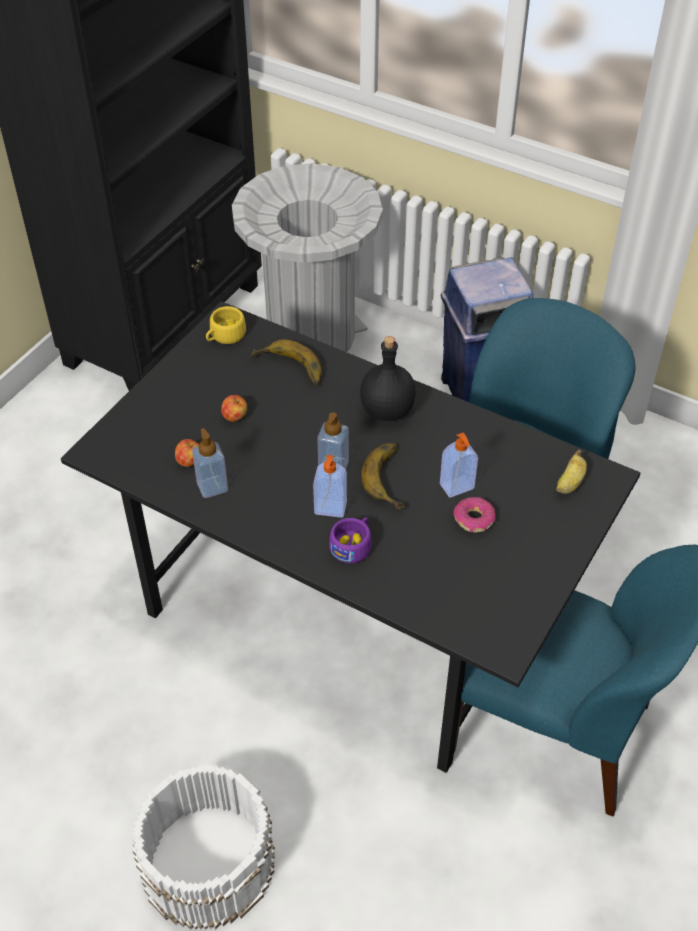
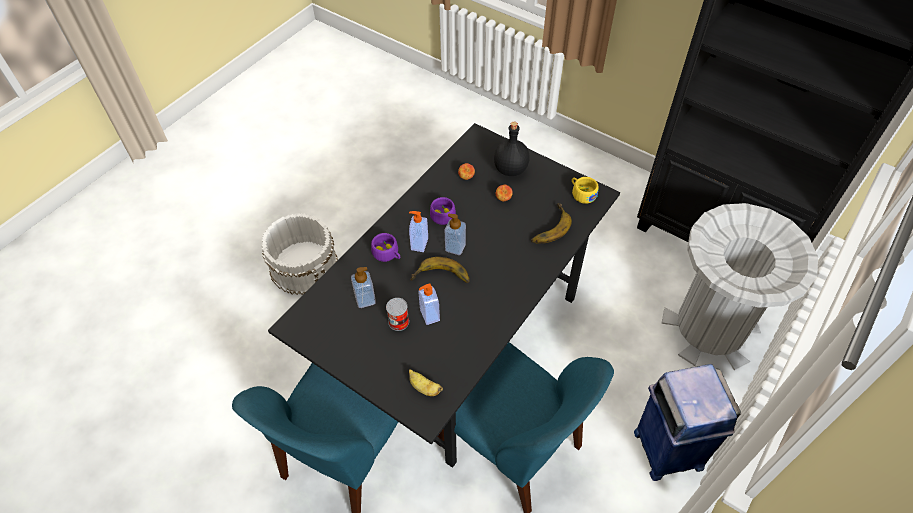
camera: 95 degrees right, 5 degrees up
(212, 487) = (444, 188): soap dispenser -> soap dispenser (365, 299)
(276, 481) = (445, 218): none -> purple cup
(386, 411) = (505, 280): black bottle -> black bottle (510, 169)
(474, 520) = (398, 322): donut -> can

